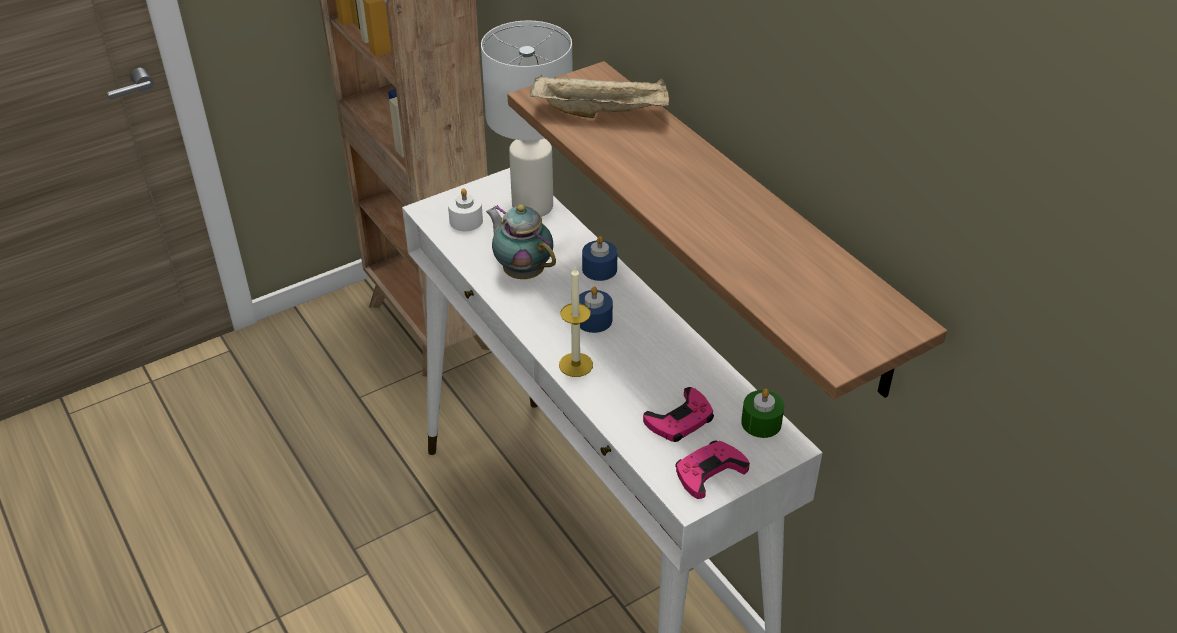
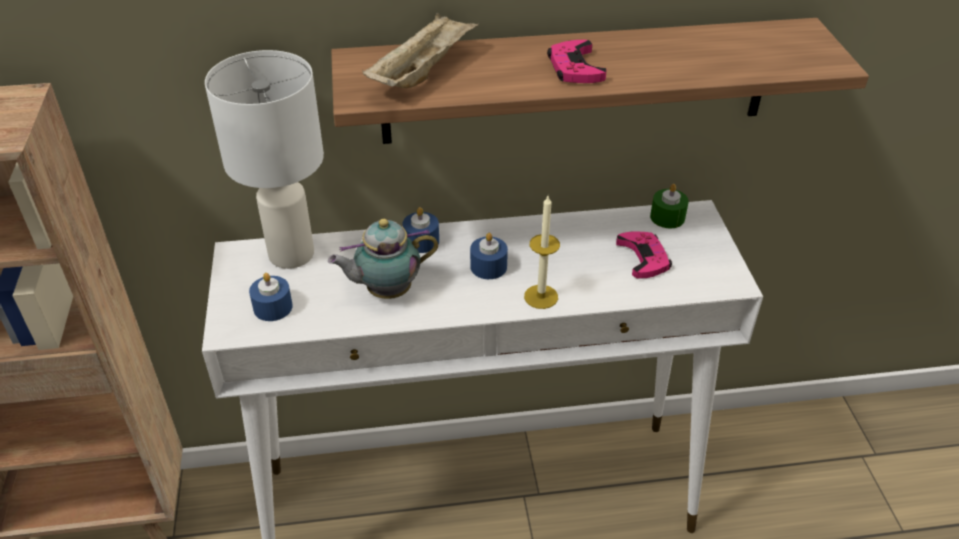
camera: 65 degrees left, 0 degrees up
(466, 221) = (273, 307): white candle -> blue candle
(709, 472) = (709, 262): pink game controller -> pink game controller (575, 68)

